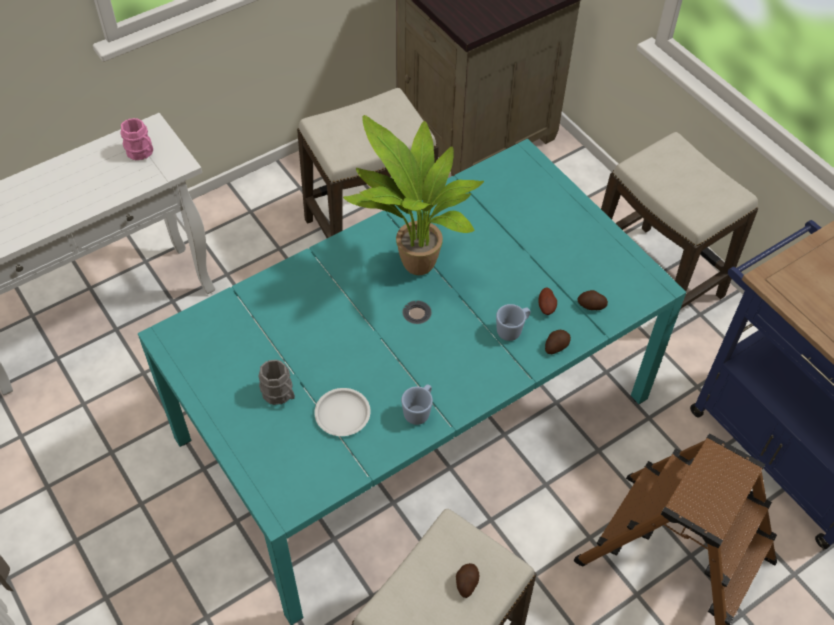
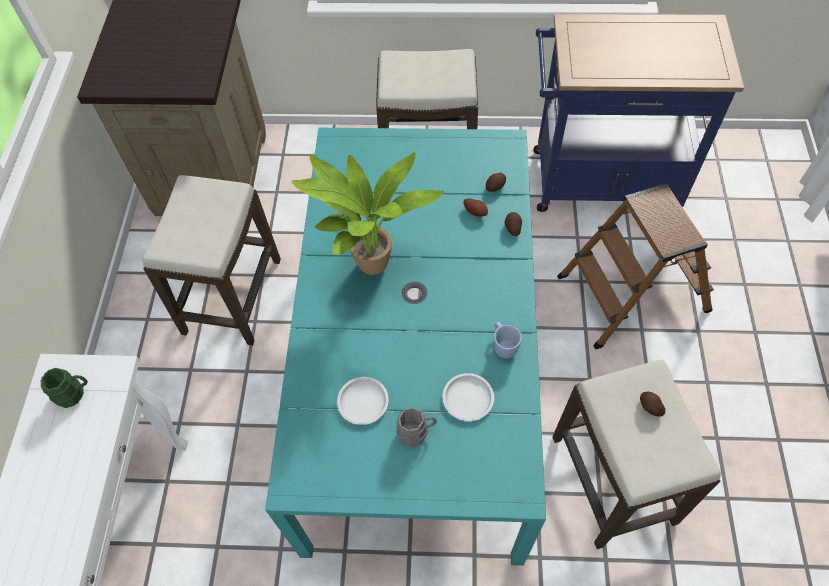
camera: 50 degrees left, 5 degrees up
(142, 153) = (74, 393): pink mug -> green mug
(279, 339) = (363, 401): none -> white plate
(512, 330) = (478, 244): blue mug -> none

